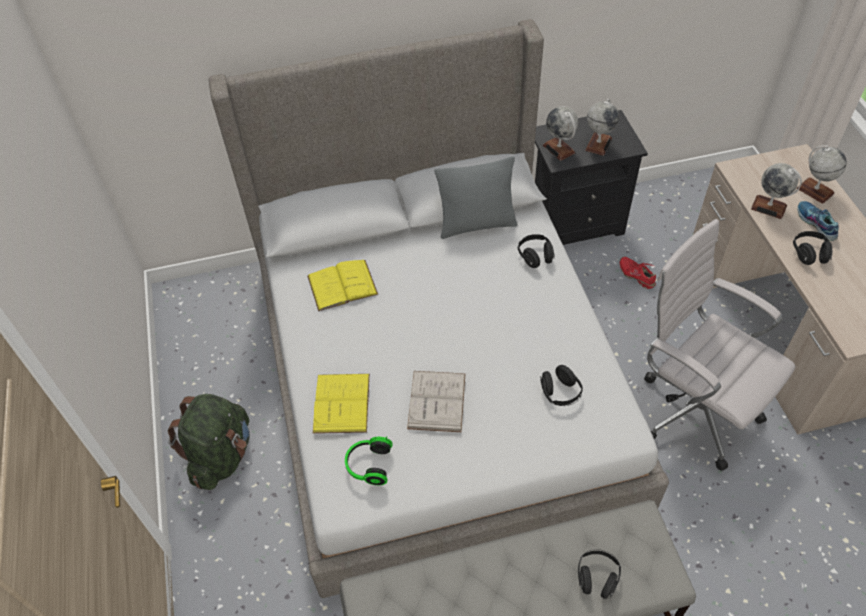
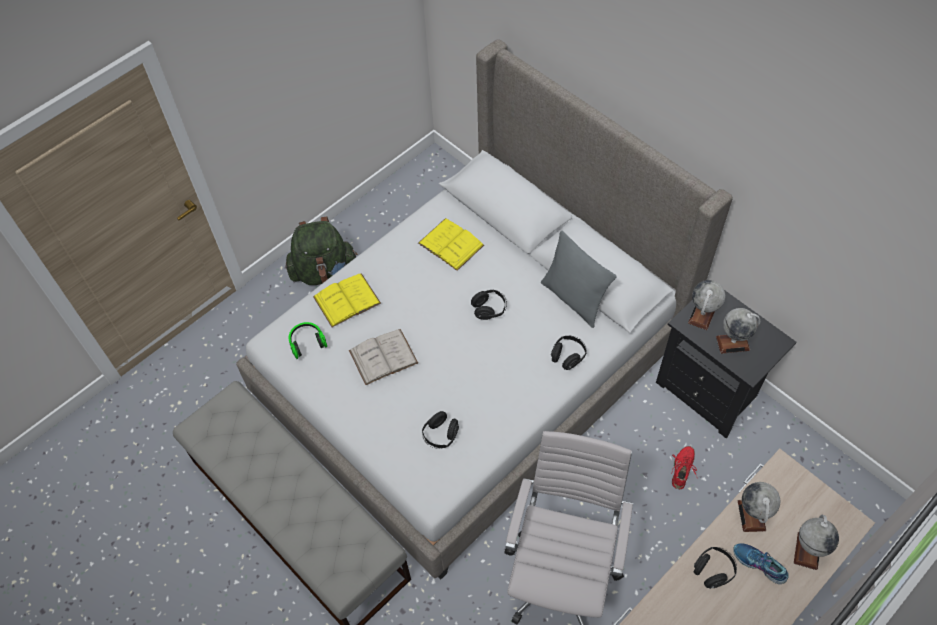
camera: 60 degrees right, 5 degrees up
(597, 577) = (316, 537): black headphones -> black headphones (489, 309)
(815, 224) = (759, 565): shoe -> shoe turned 90 degrees counterclockwise

